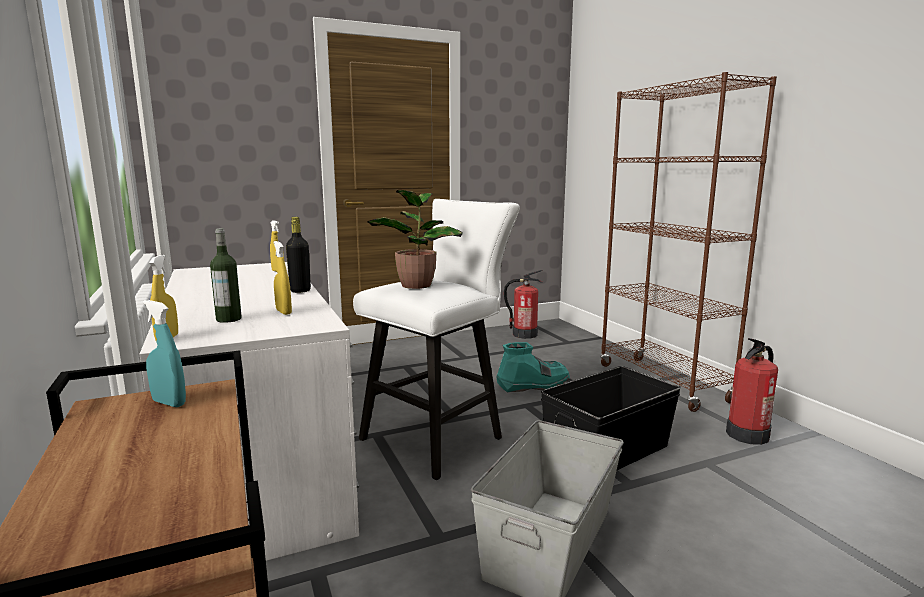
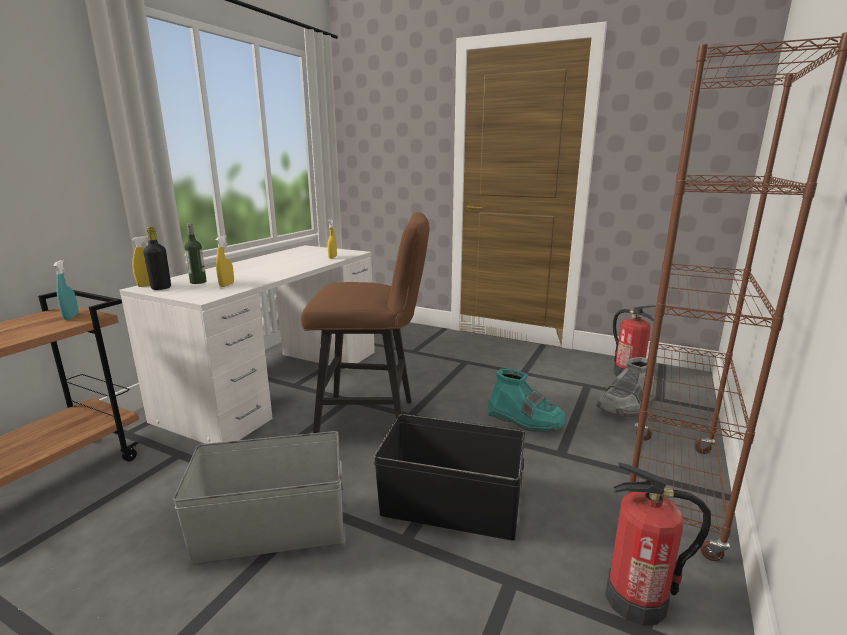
camera: 50 degrees right, 5 degrees up
(300, 291) = (286, 273): black bottle -> black bottle (161, 288)
(417, 285) = (344, 286): potted plant -> none
(439, 436) = (374, 421): white stool -> brown stool
(562, 353) = (625, 406): none -> grey boot

